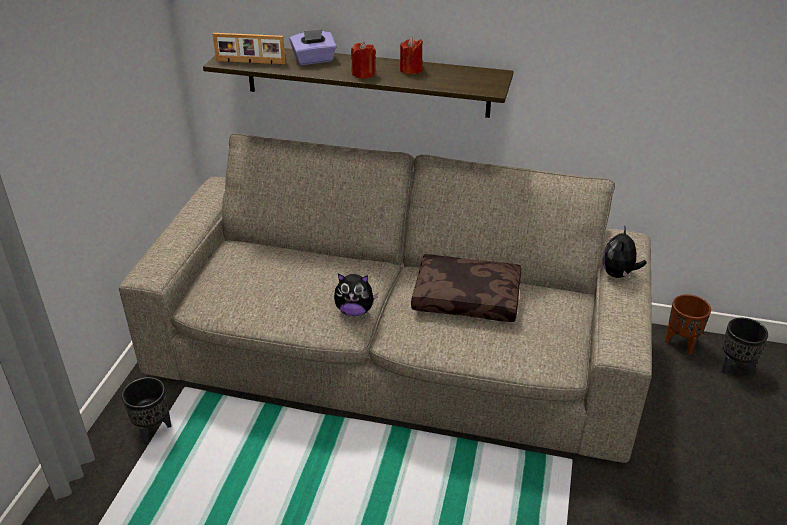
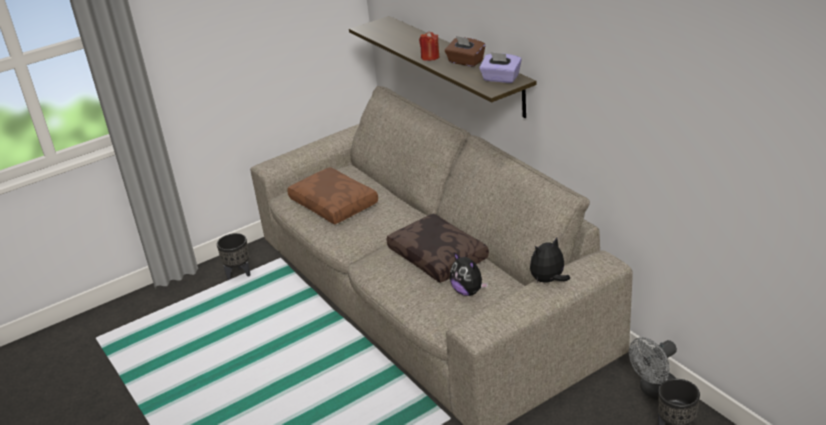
camera: 45 degrees right, 5 degrees down
(250, 62) = (378, 32): picture frame -> none
(277, 289) = (335, 204): none -> brown pillow
(314, 60) = (417, 40): purple tissue box -> purple tissue box (500, 79)
(354, 311) = (362, 236): plush toy -> plush toy (468, 291)
(411, 70) = (465, 62): red candle -> brown tissue box
(681, 343) = (654, 391): brown planter -> grey fan

